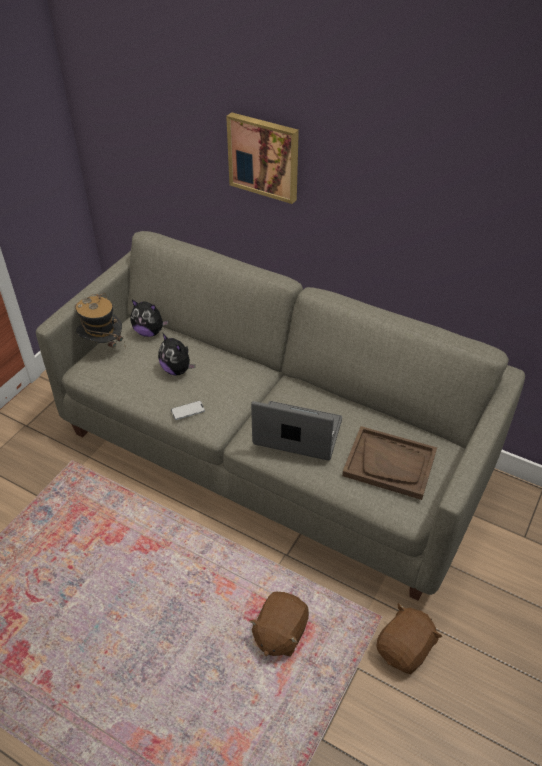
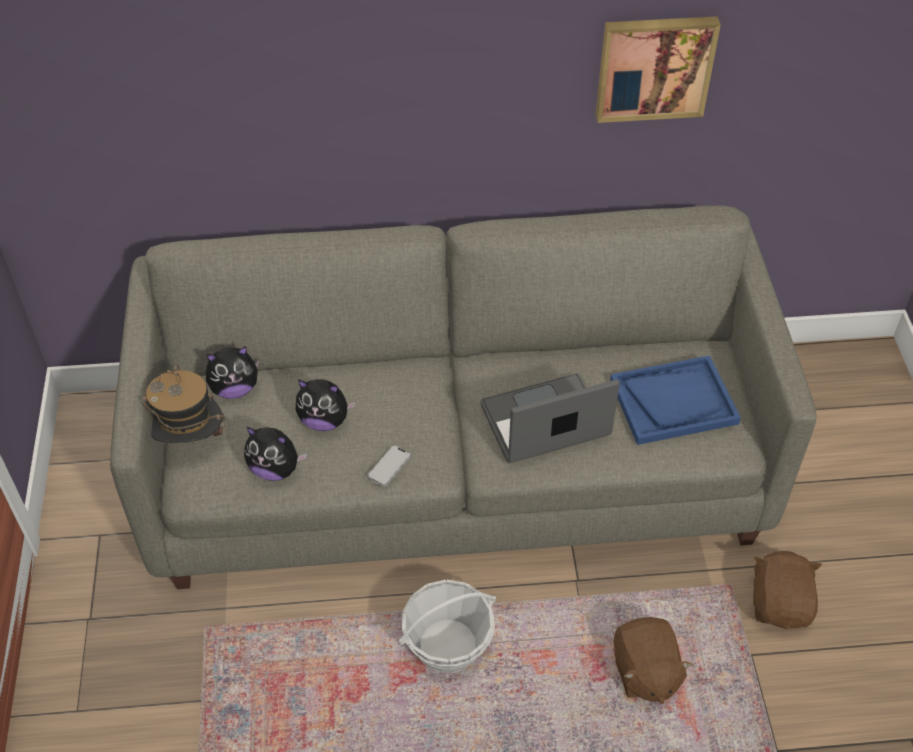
camera: 35 degrees left, 5 degrees up
(130, 381) = (275, 469): none -> plush toy
(181, 545) = (448, 645): none -> basket
(264, 156) = (337, 74): picture -> picture (654, 66)
(390, 464) = (673, 402): brown tray -> blue tray

